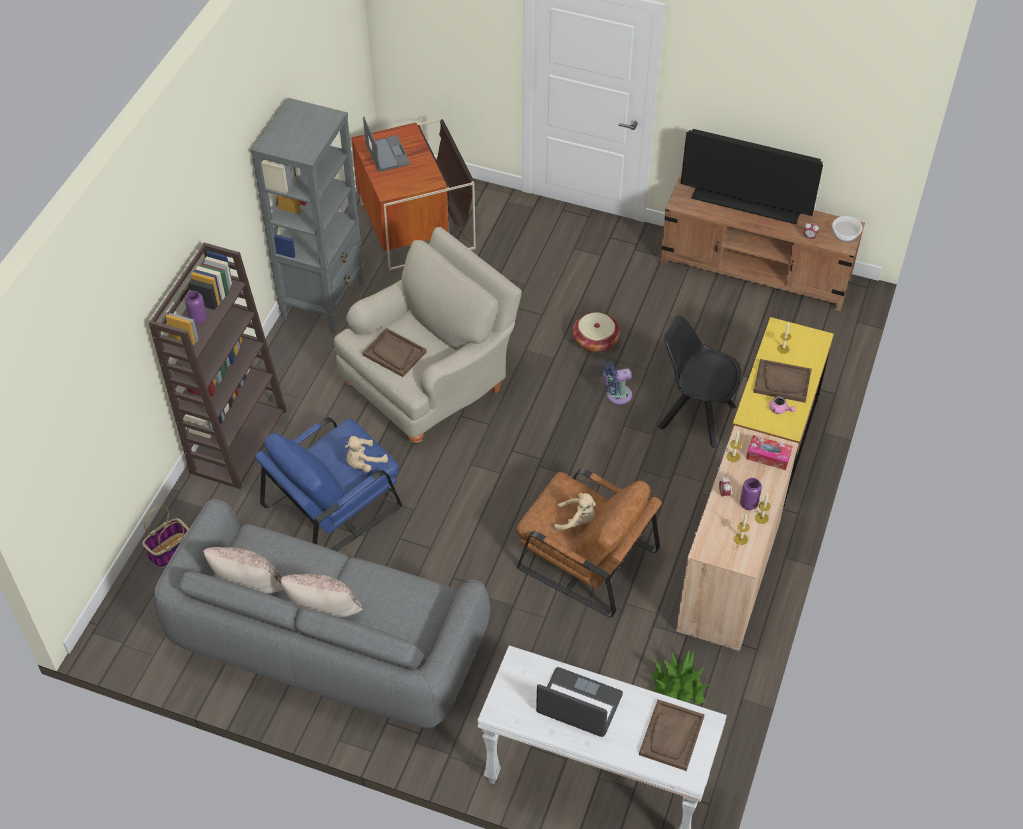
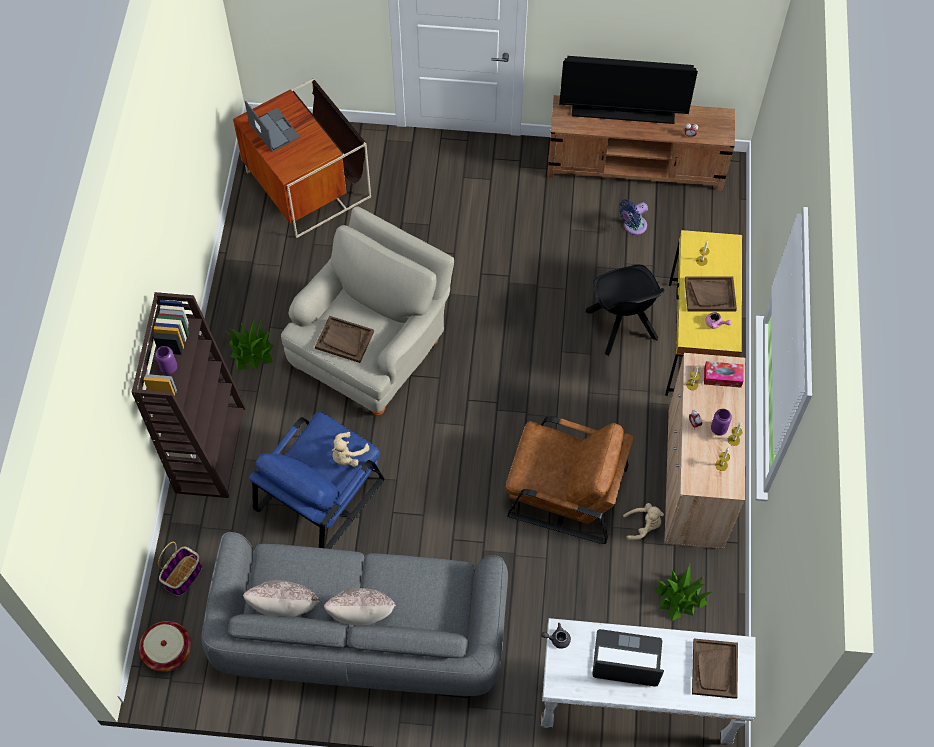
camera: 15 degrees left, 10 degrees up
(310, 362) = (251, 351): none -> potted plant
(324, 300) = (244, 283): grey bookcase -> none
(511, 667) = (557, 639): none -> grey teapot
(577, 520) = (559, 467): beige plush toy -> beige plush toy (643, 525)
(595, 341) = (511, 270): basket -> basket (168, 651)
(616, 395) = (545, 322): blue fan -> blue fan (633, 226)
(695, 416) = (622, 327): black chair -> black chair turned 120 degrees counterclockwise
(845, 234) = (720, 124): bowl -> none

